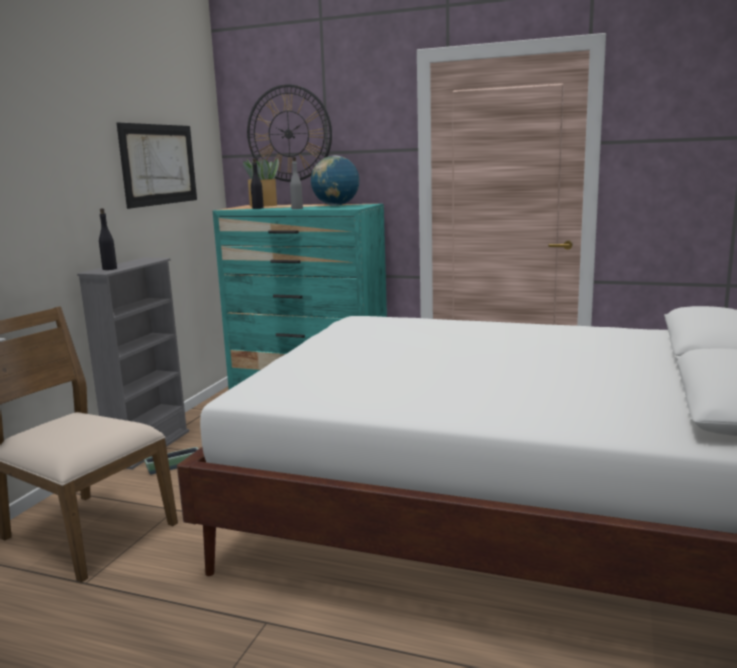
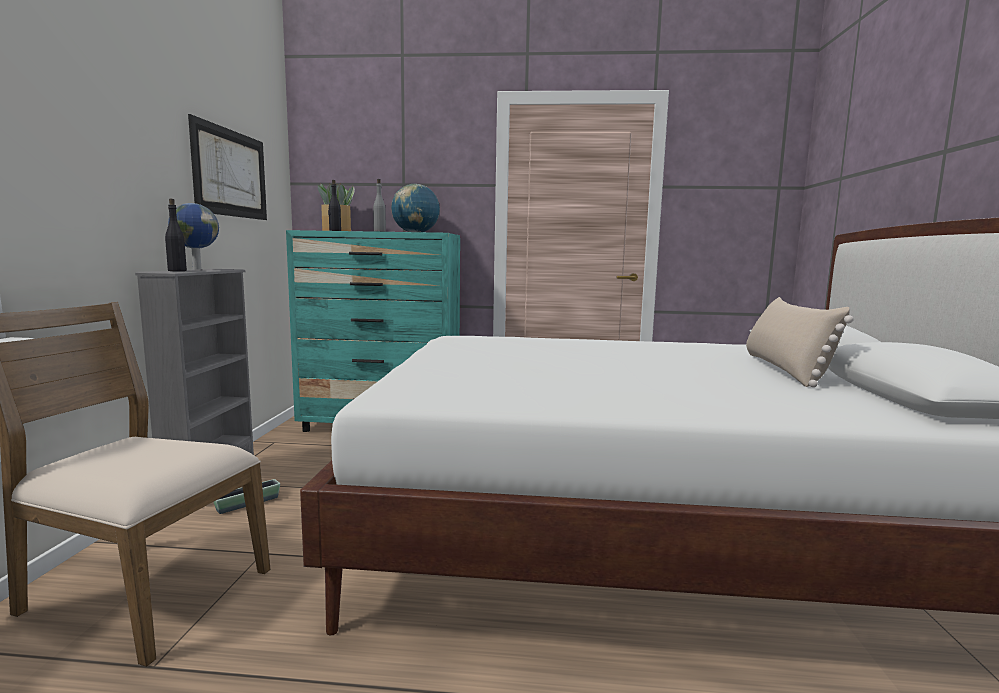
camera: 15 degrees left, 5 degrees down
(128, 262) = (196, 269): none -> globe
(288, 133) = (364, 163): wall clock -> none
(647, 369) = (785, 370): none -> beige pillow

